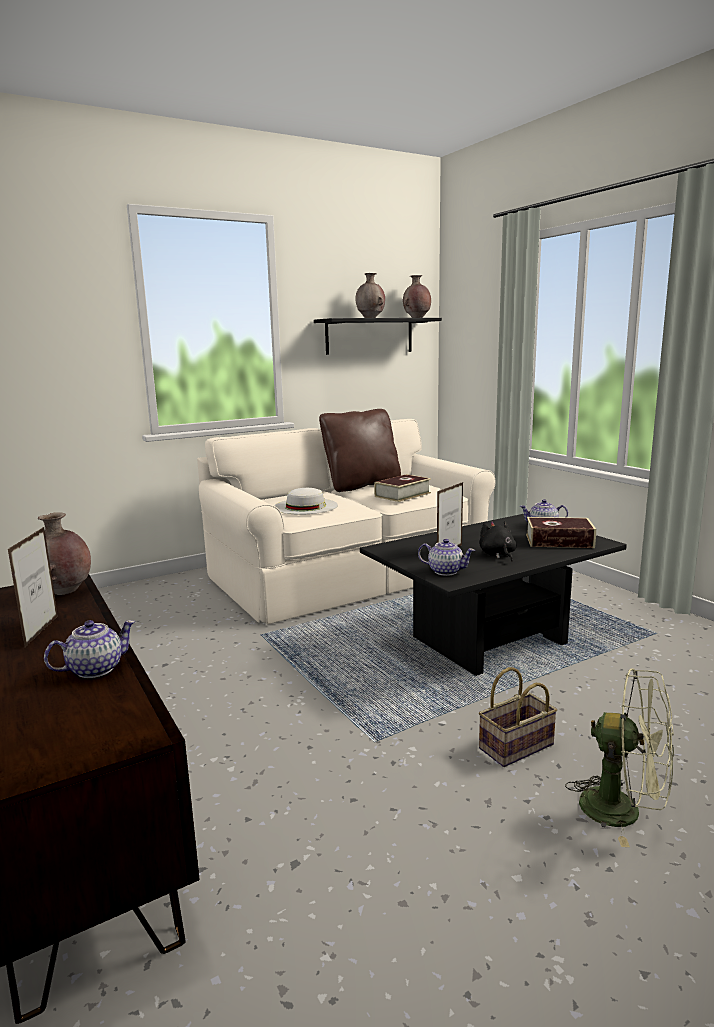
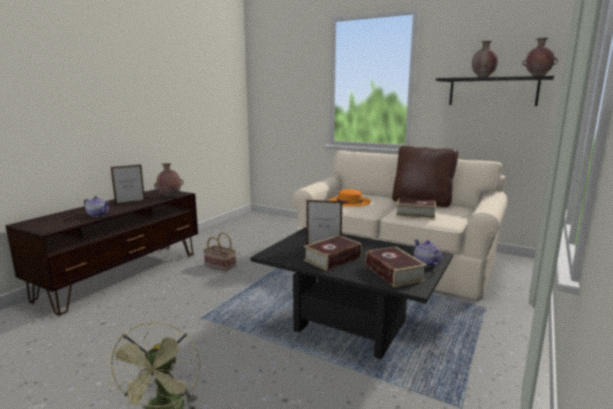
camera: 60 degrees right, 0 degrees up
(305, 506) = (349, 201): white hat -> orange hat
(445, 571) = (283, 251): teapot -> none
(497, 555) = (332, 259): black plush toy -> book
(516, 748) = (216, 362): basket -> basket (219, 266)

